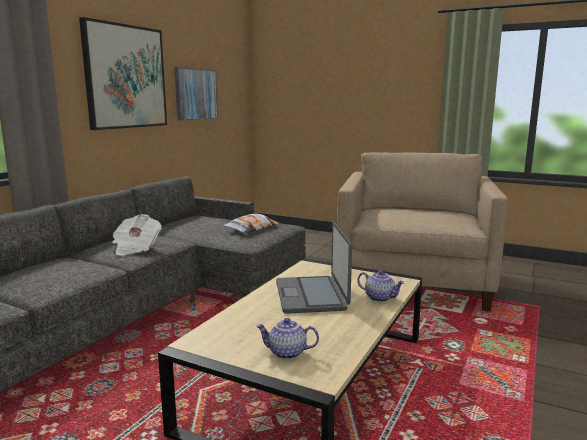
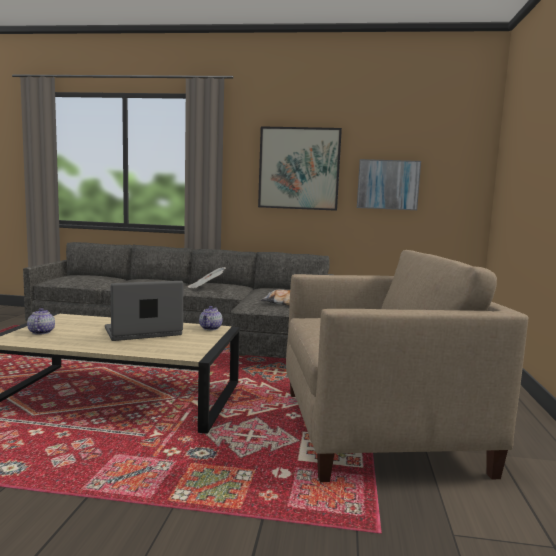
camera: 70 degrees right, 5 degrees down
(380, 298) = (142, 349): teapot -> teapot (211, 328)

